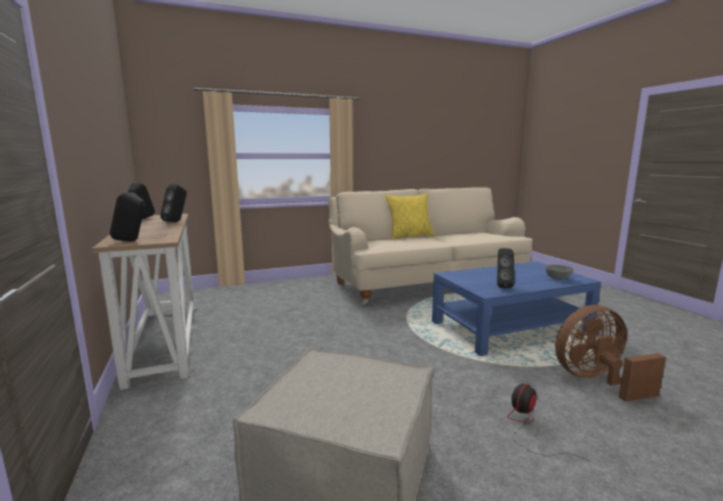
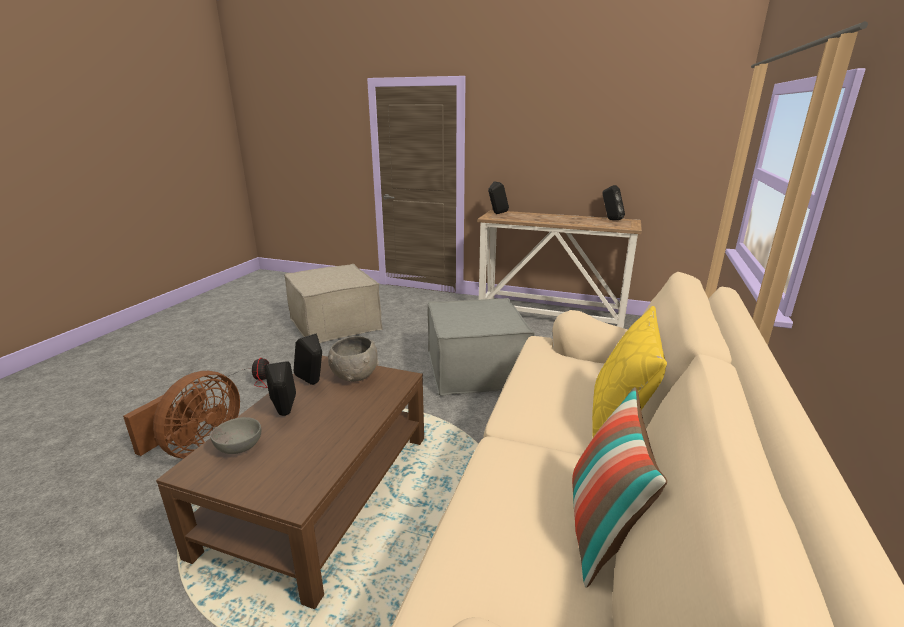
camera: 130 degrees right, 10 degrees up
(176, 221) = (576, 224): black speaker -> black speaker (285, 414)
(331, 335) = (475, 369): none -> grey ottoman
(457, 233) = (603, 530): none -> pillow
(473, 282) = (354, 376): none -> grey bowl
(510, 327) = (321, 491): blue coffee table -> brown coffee table

